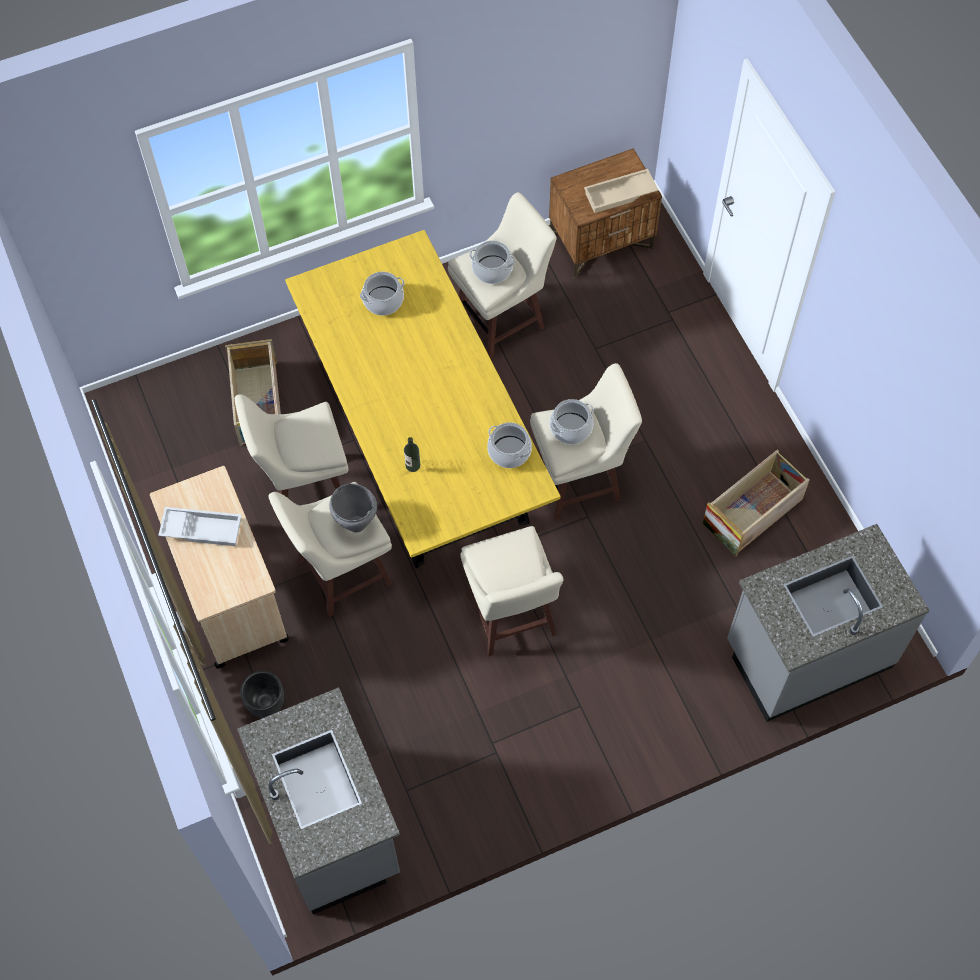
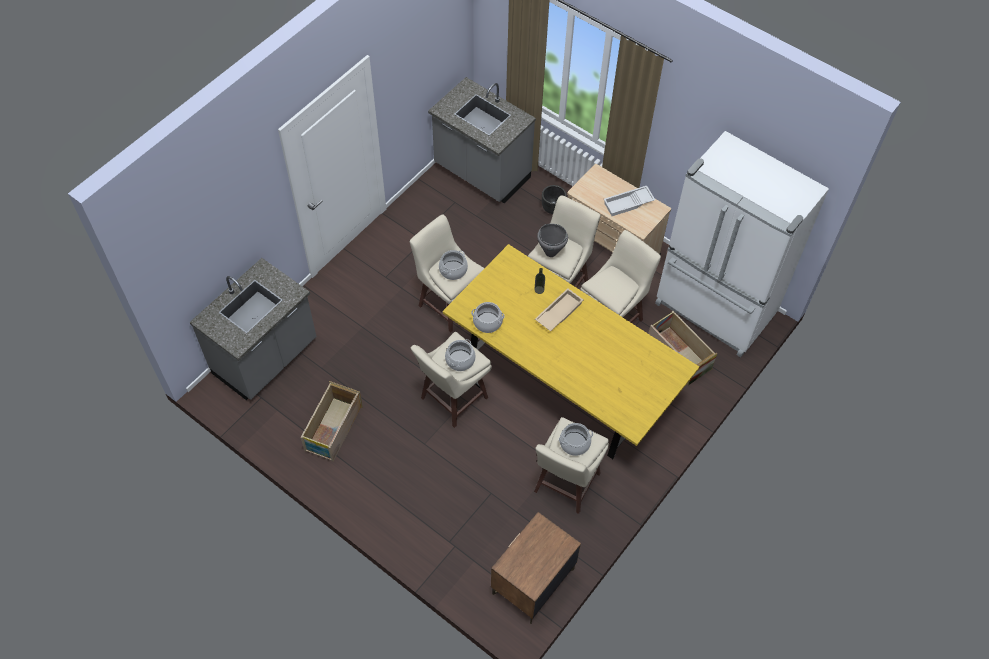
camera: 150 degrees right, 5 degrees down
(165, 438) = (714, 310): none -> white fridge
(383, 300) = (627, 380): cooking pot -> cooking pot (453, 270)
(620, 195) = (522, 552): beige tray -> beige tray (558, 312)

